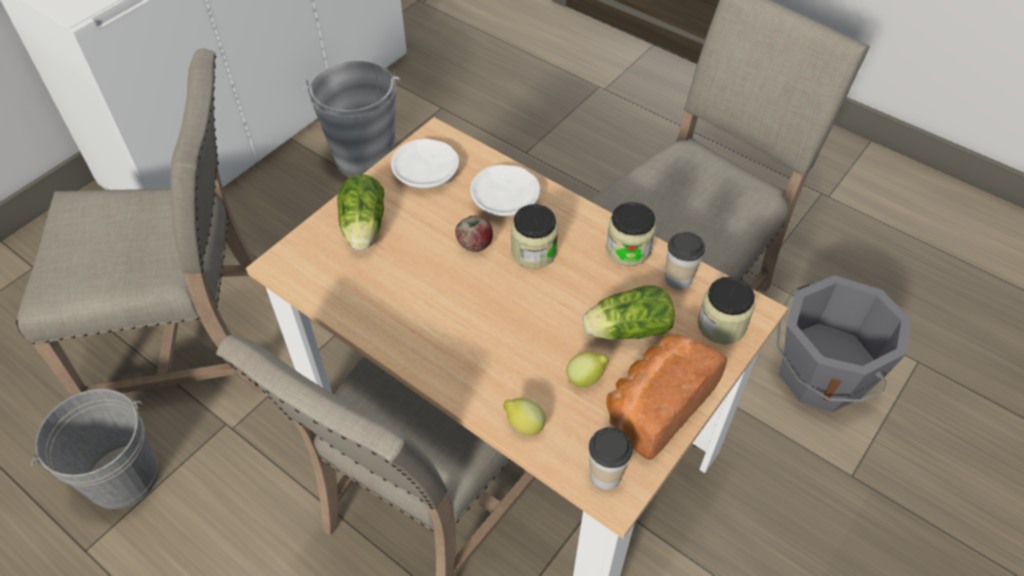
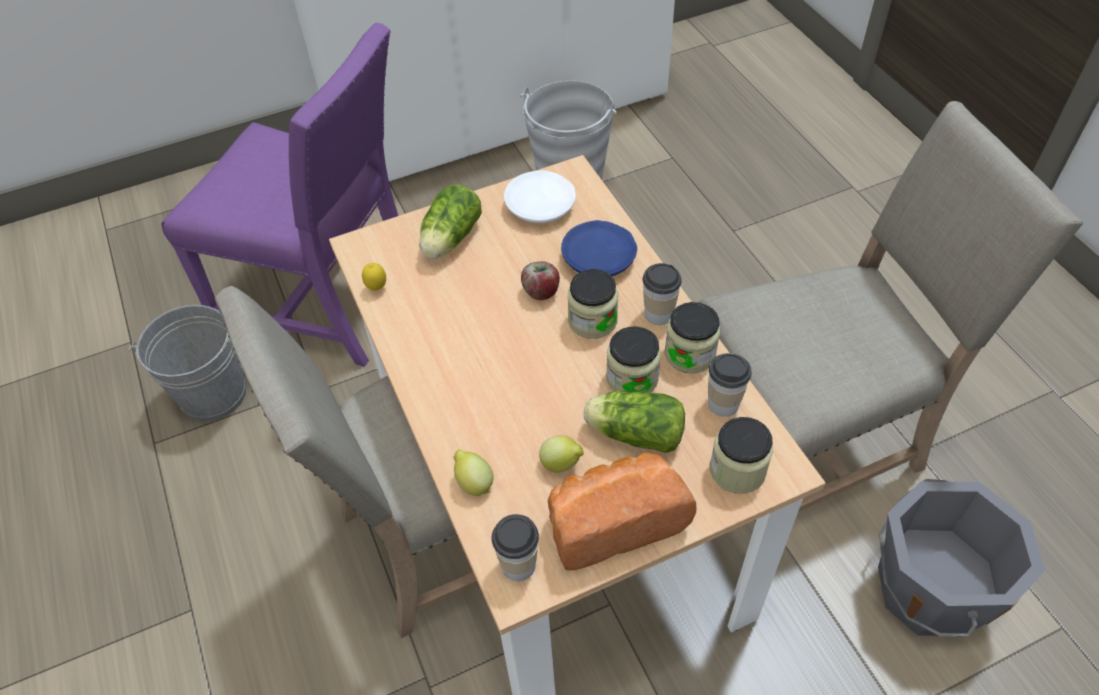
camera: 30 degrees right, 0 degrees up
(192, 342) = (328, 300): beige chair -> purple chair
(324, 295) = (377, 288): none -> lemon
(506, 199) = (599, 258): white plate -> blue plate
(583, 227) = (658, 314): none -> cup
(596, 286) = (632, 378): none -> jar

